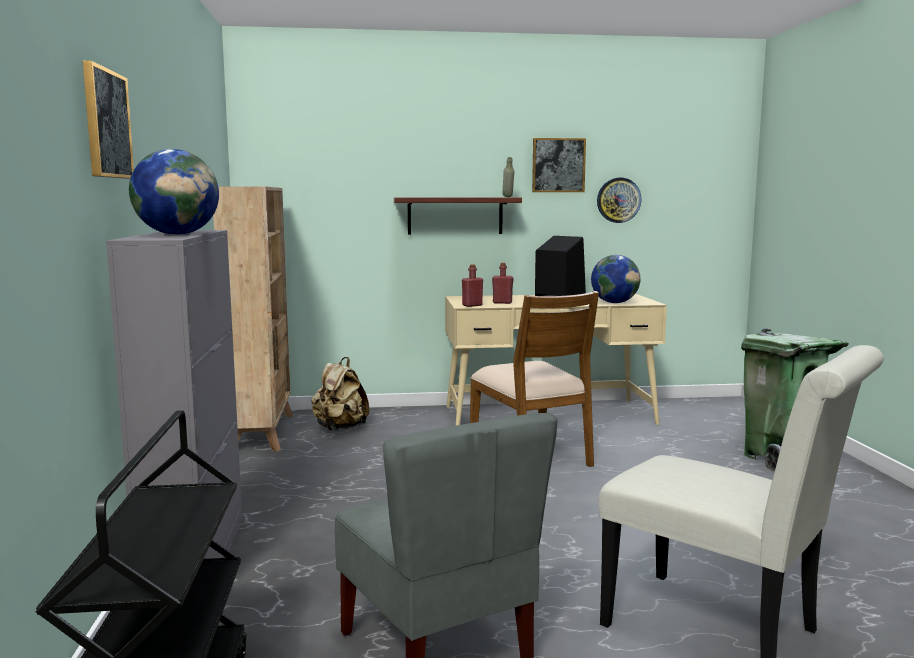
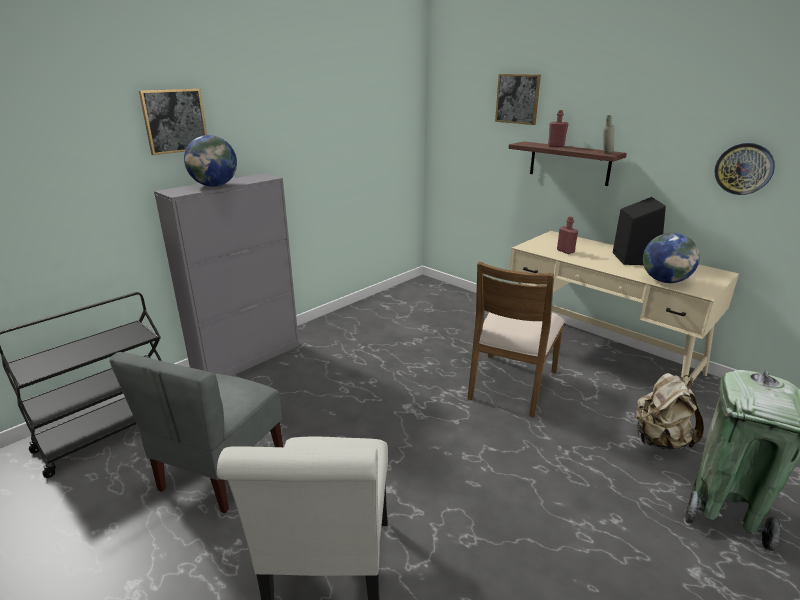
camera: 50 degrees right, 15 degrees up
(262, 432) = (403, 293): beige bookcase -> none
(340, 428) = (443, 308): beige backpack -> beige backpack (660, 440)
(472, 305) = (532, 248): red bottle -> red bottle (556, 146)
(558, 165) = (678, 123): picture -> picture (517, 99)

